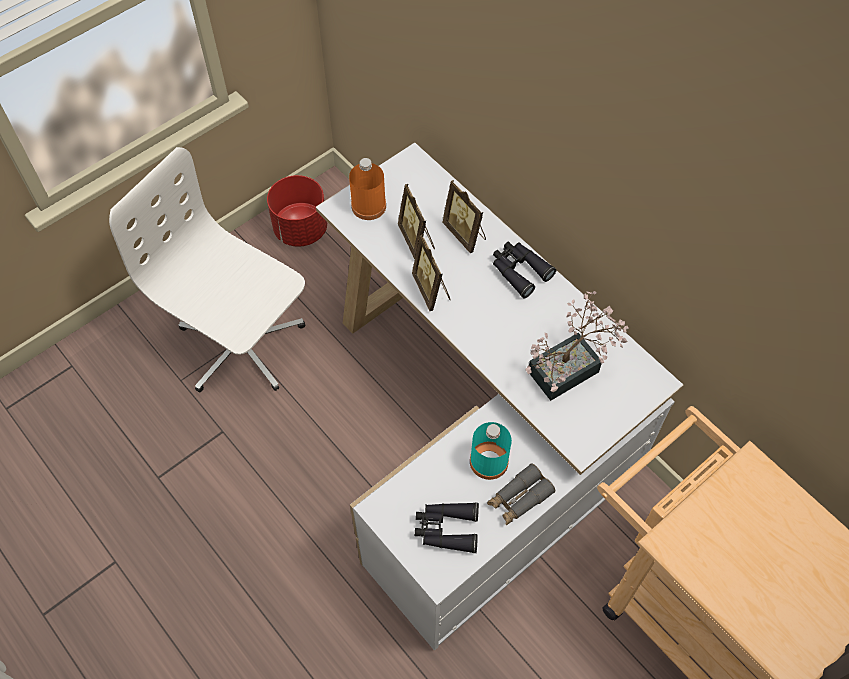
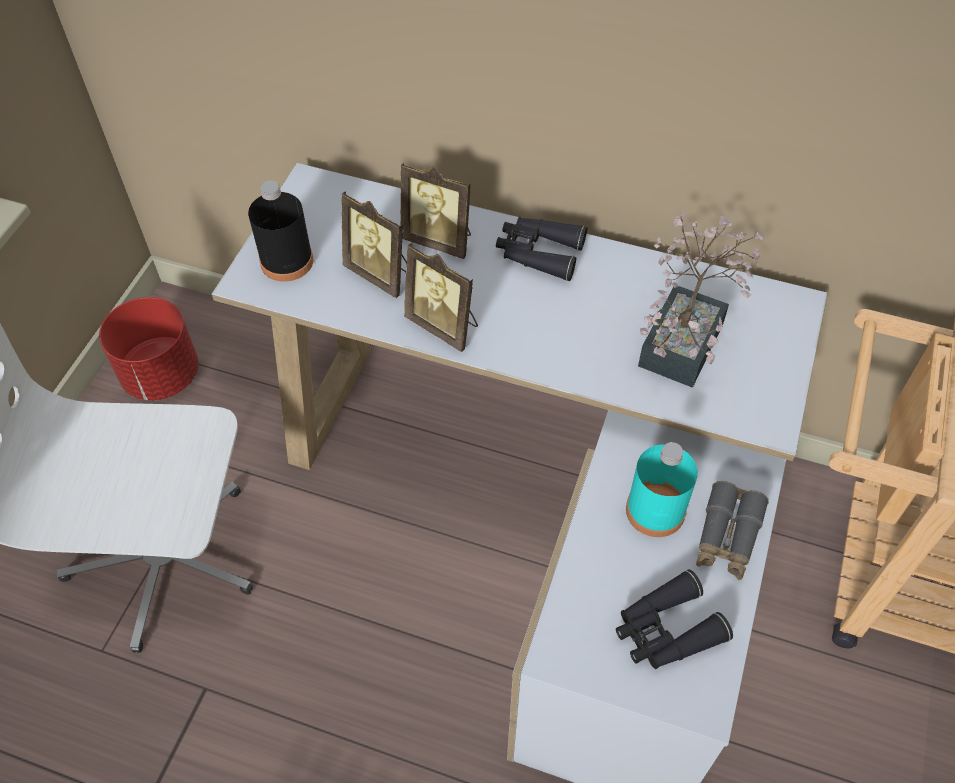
camera: 30 degrees left, 5 degrees down
(368, 206) = (287, 261): orange bottle -> black bottle

